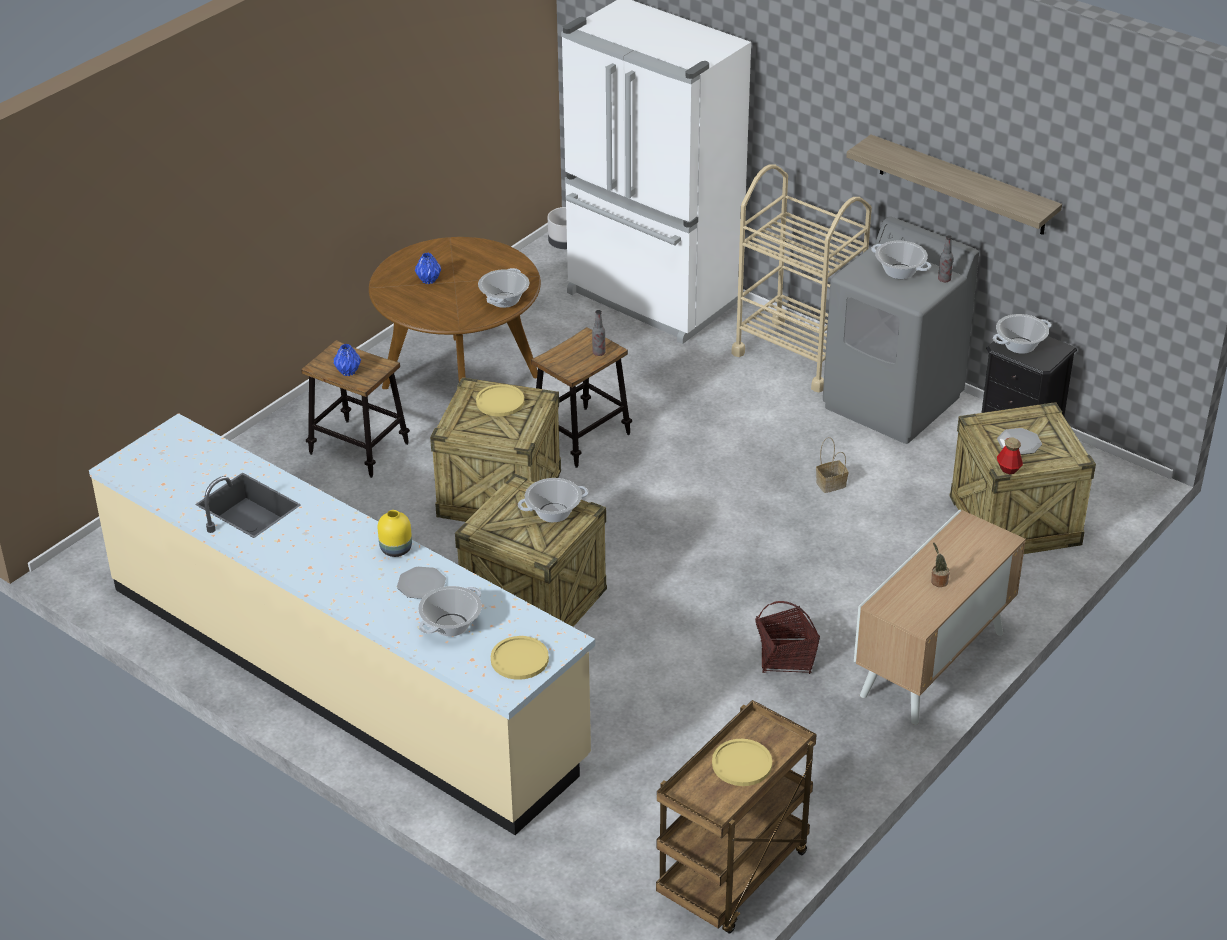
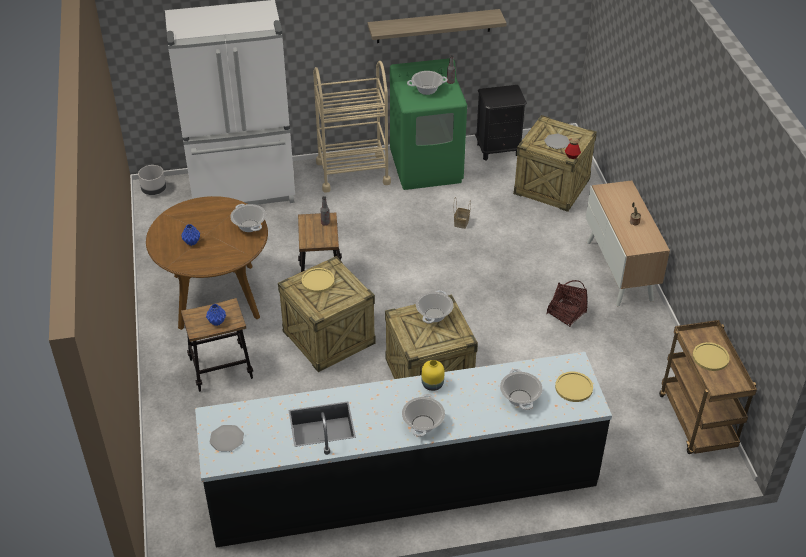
camera: 50 degrees left, 5 degrees up
(344, 672) = (402, 483): beige counter -> black counter
(421, 584) = (473, 390): plate -> plate (226, 439)
(893, 402) = (427, 167): grey washing machine -> green washing machine
(1019, 345) = (497, 97): cooking pot -> cooking pot (422, 424)

